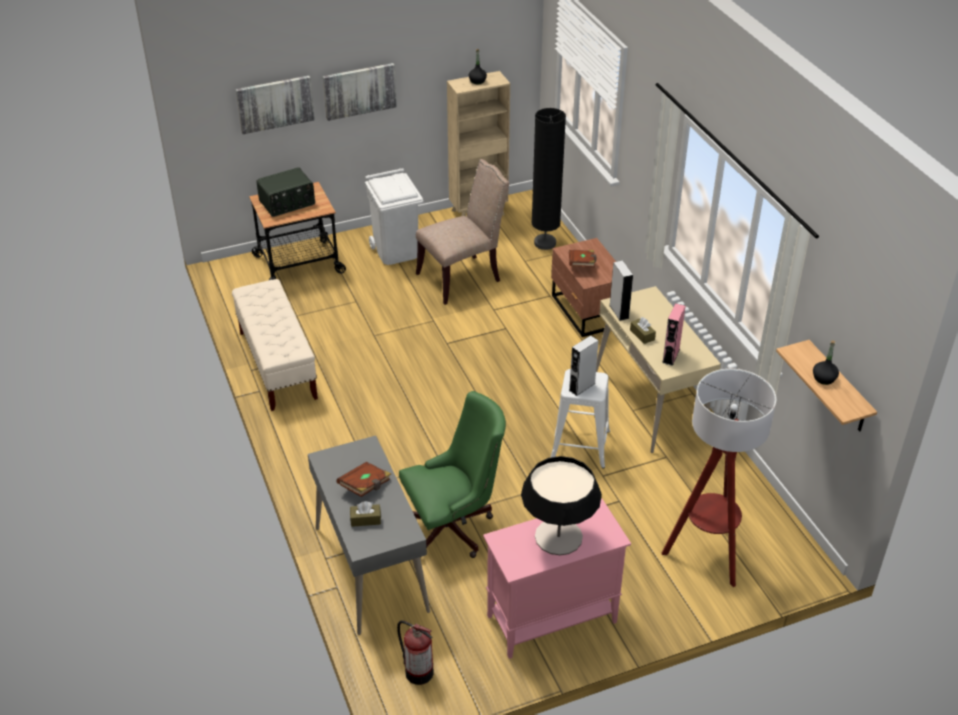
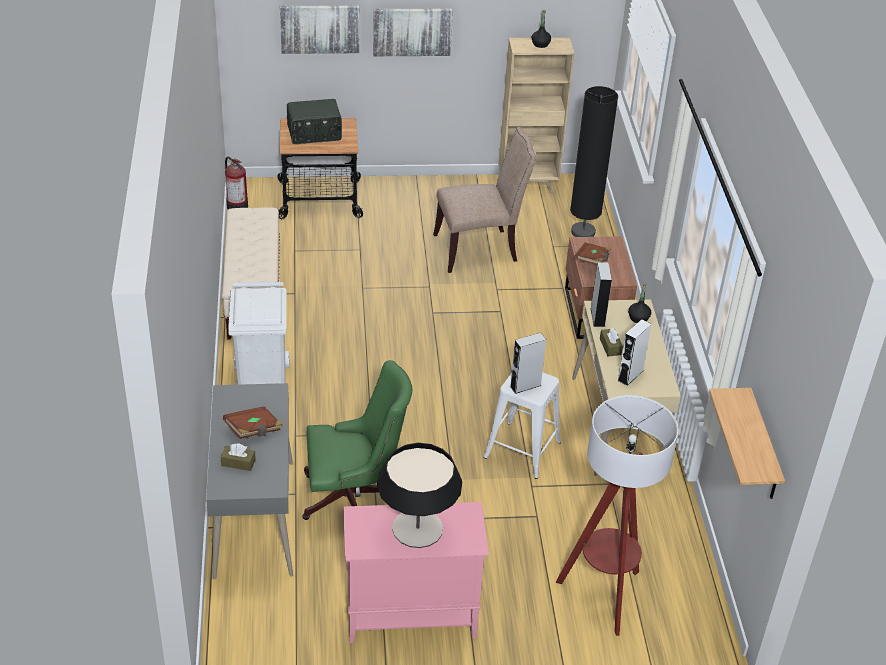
camera: 15 degrees right, 0 degrees up
(396, 251) = (424, 207): white trash can -> white trash can (262, 378)
(417, 671) = (254, 630): fire extinguisher -> fire extinguisher (236, 206)
(671, 356) = (630, 375): pink speaker -> white speaker
(824, 378) = (744, 432): black bottle -> black bottle (638, 318)

